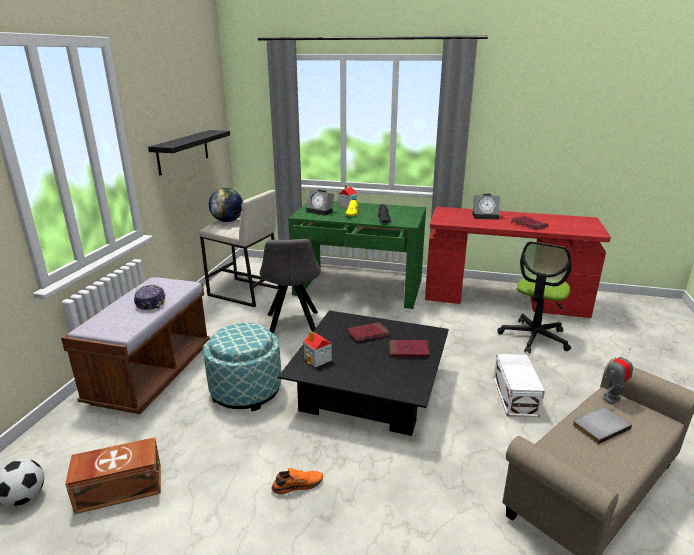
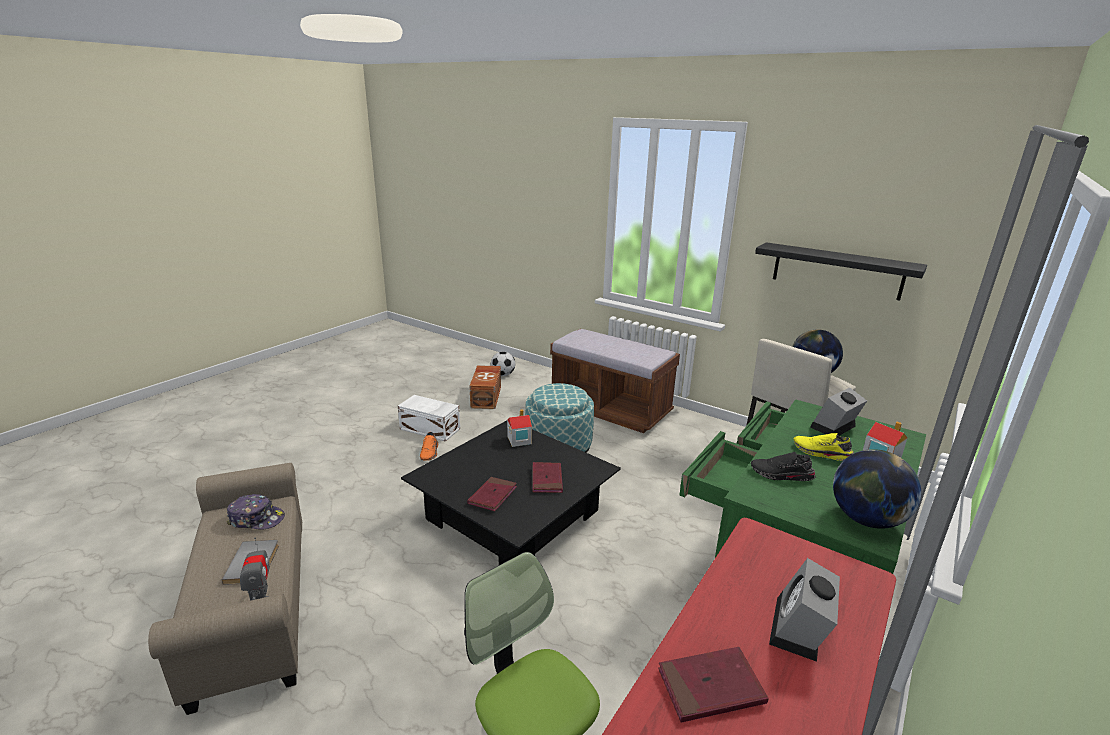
camera: 110 degrees right, 0 degrees up
(150, 302) = (611, 347): cap -> cap (257, 519)
(293, 326) = (675, 492): grey chair -> none
(403, 209) = (866, 519): none -> globe
(515, 396) = (412, 635): white storage box -> white storage box (430, 429)

